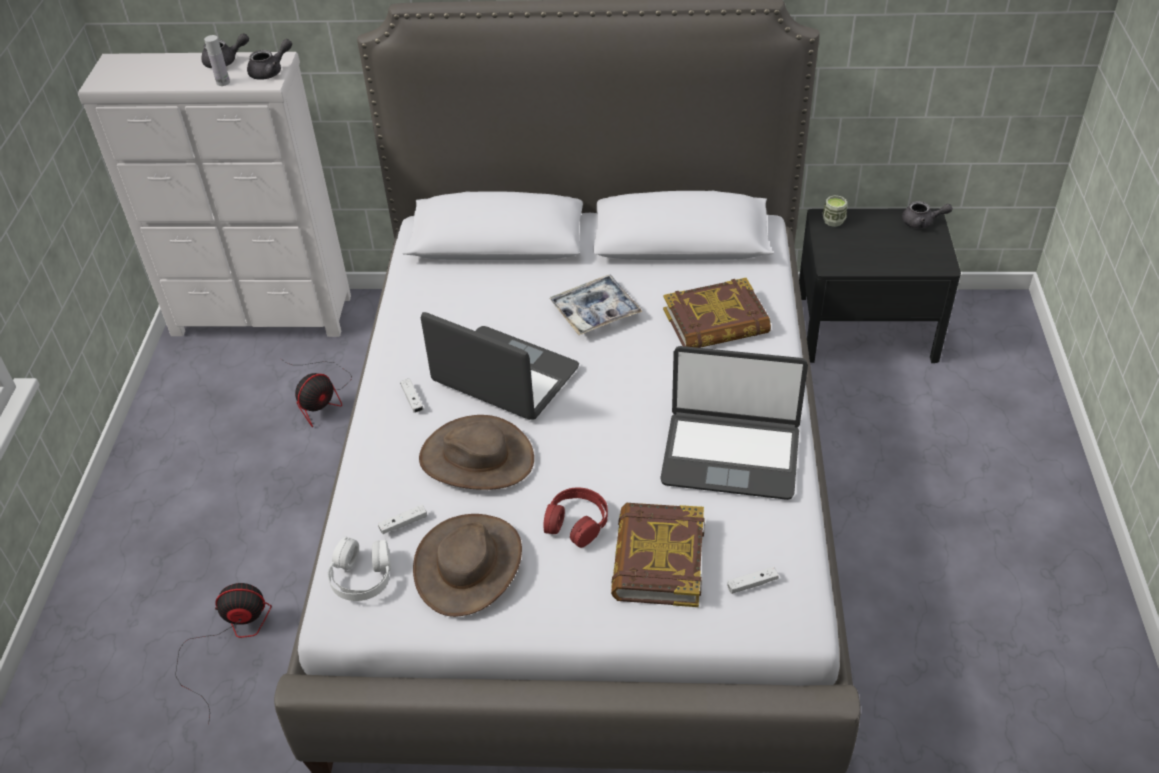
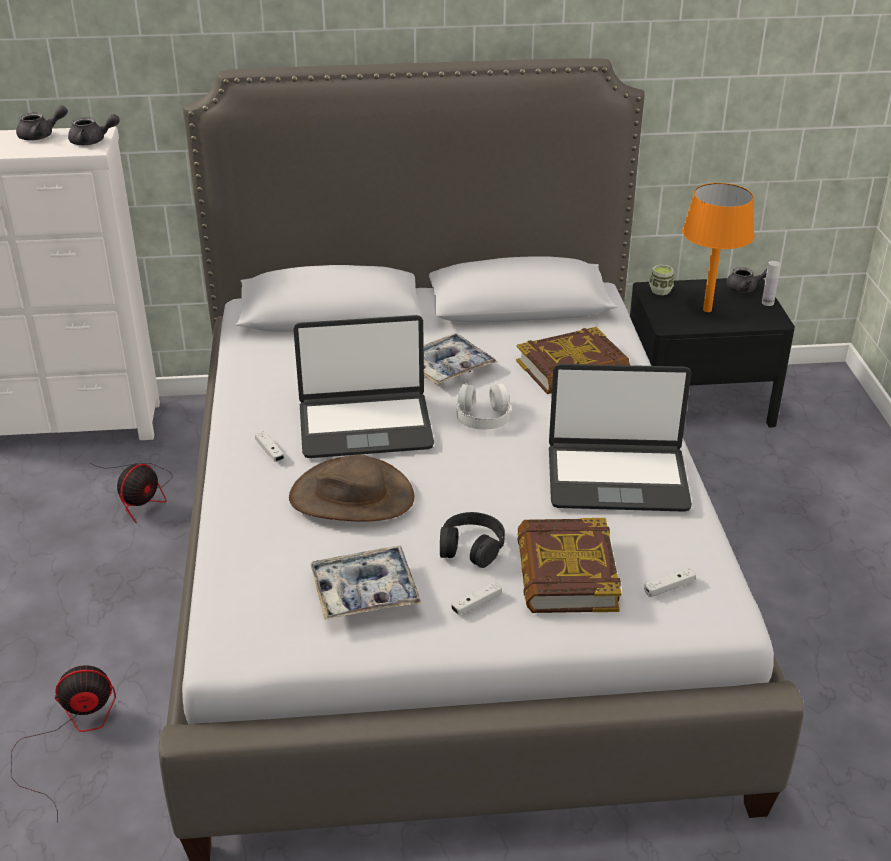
camera: 10 degrees left, 10 degrees down
(223, 82) = (42, 151): white bottle -> white bottle (767, 303)
(271, 71) = (92, 141): grey teapot -> grey teapot turned 45 degrees clockwise
(362, 576) = (247, 611): white headphones -> white headphones (483, 415)
(403, 523) = (284, 560): white game controller -> white game controller (476, 604)
(469, 565) = (365, 592): brown hat -> tray
(504, 377) = (365, 426): laptop -> laptop turned 150 degrees clockwise
(576, 522) = (471, 547): red headphones -> black headphones
(875, 248) = (707, 310): none -> orange table lamp

